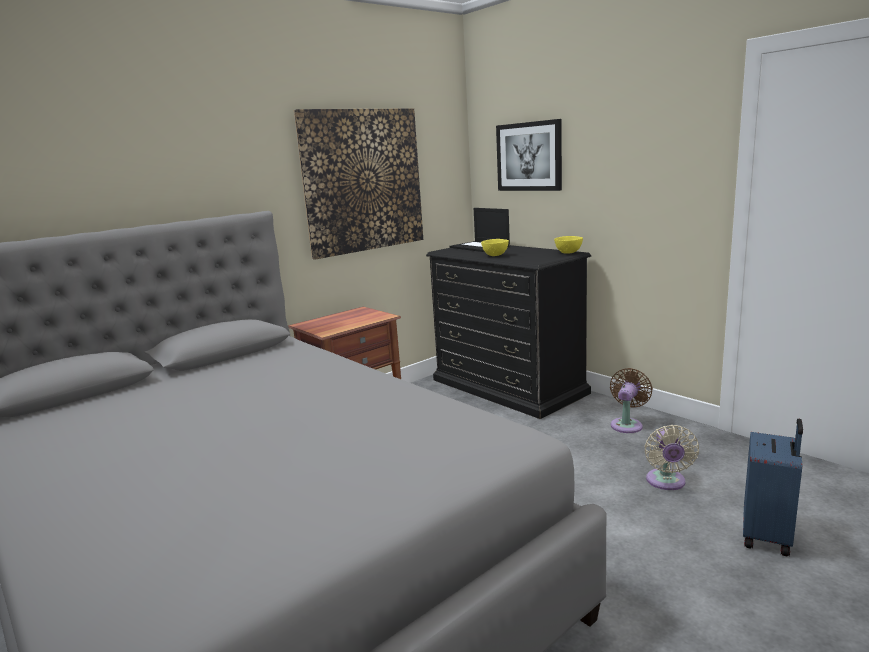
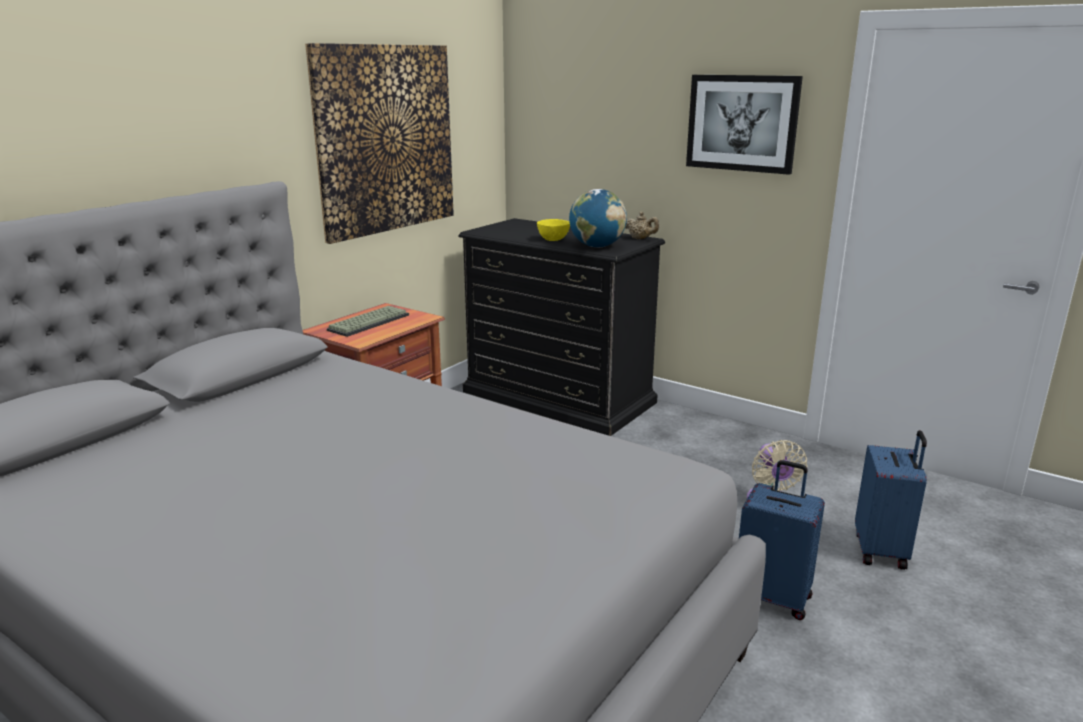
camera: 15 degrees left, 5 degrees up
(341, 319) = (368, 322): none -> keyboard
(480, 247) = (524, 226): laptop -> none
(527, 259) = (597, 246): none -> globe
(529, 156) = (588, 116): picture -> picture (742, 123)
(569, 253) = (640, 239): yellow bowl -> beige teapot
(627, 424) = (708, 438): brown fan -> none
(642, 569) = (773, 597): none -> blue suitcase

